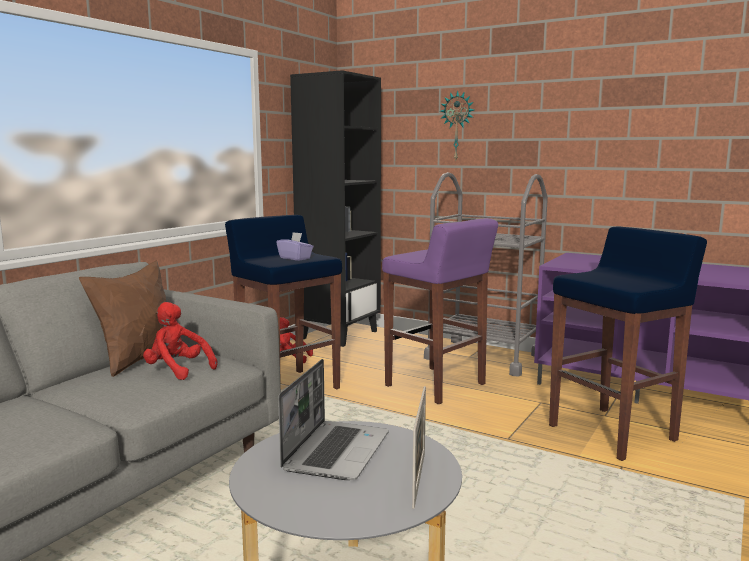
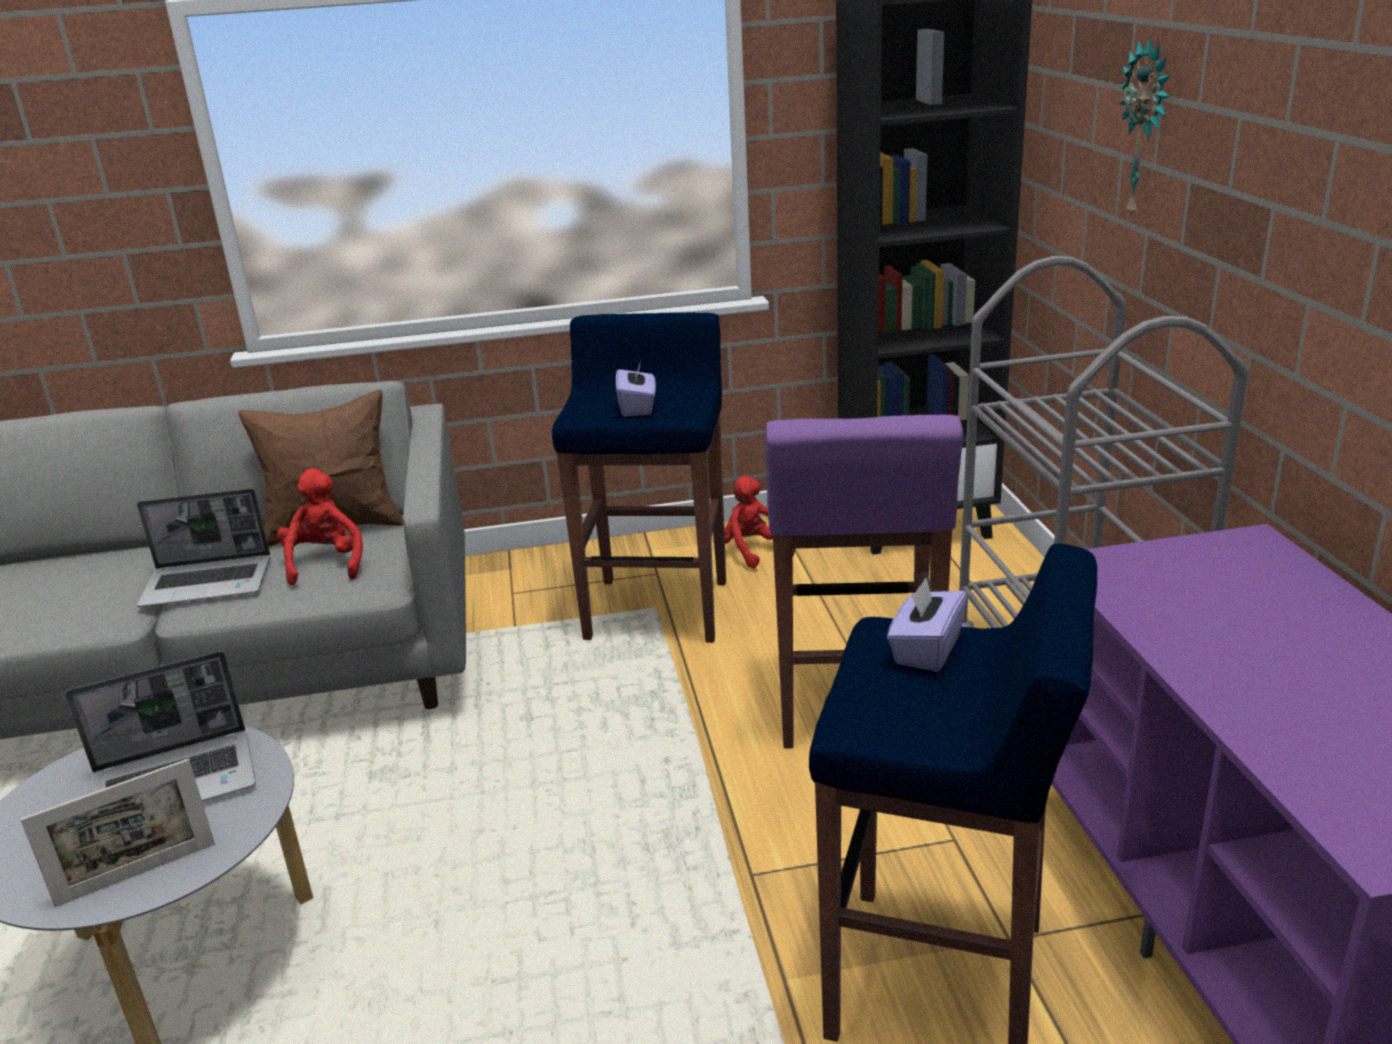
camera: 50 degrees right, 15 degrees up
(113, 397) = (209, 583): none -> laptop
(596, 275) = (926, 650): none -> purple tissue box

